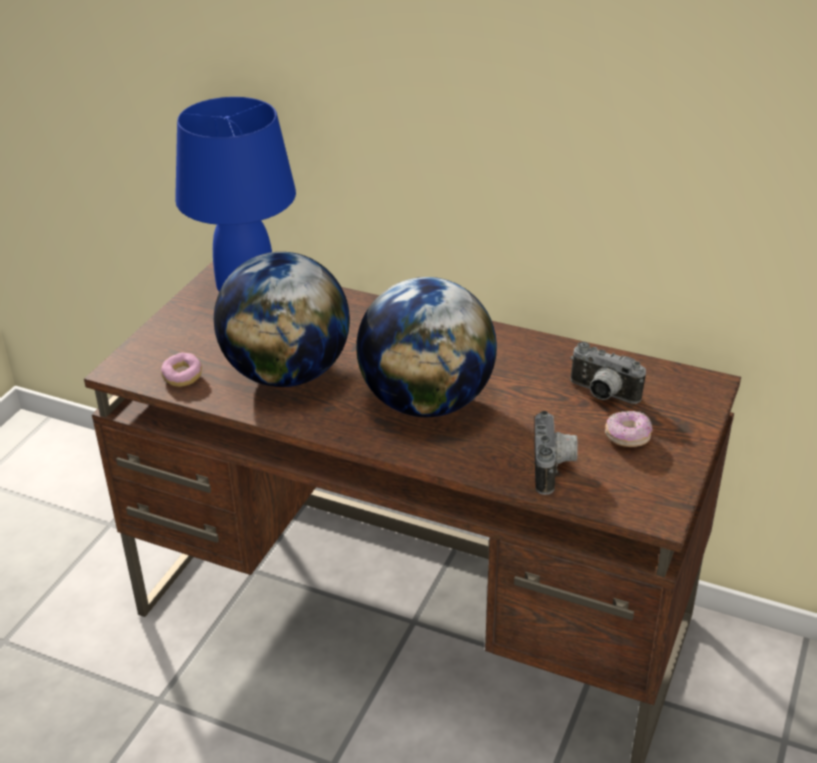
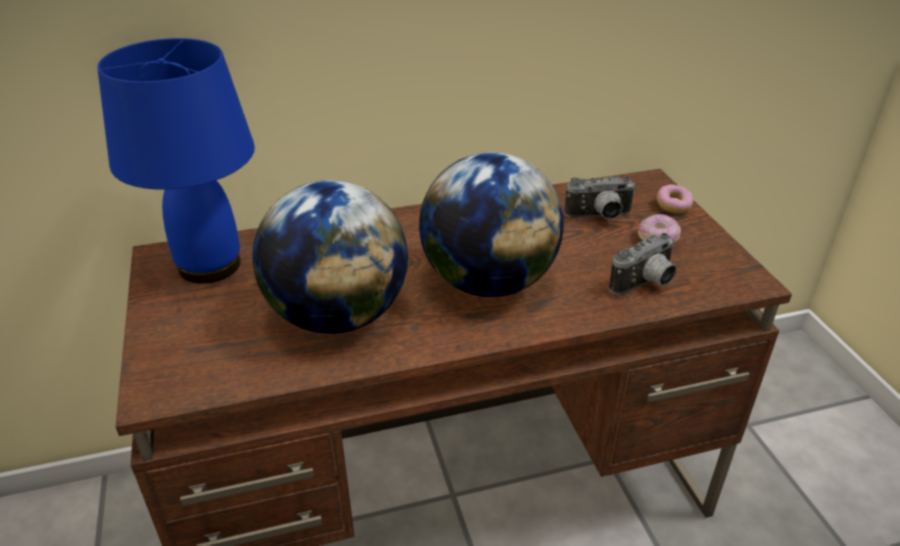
camera: 40 degrees left, 0 degrees up
(182, 377) = (234, 369): donut -> donut (673, 206)
(554, 468) = (645, 285): camera -> camera turned 90 degrees clockwise

